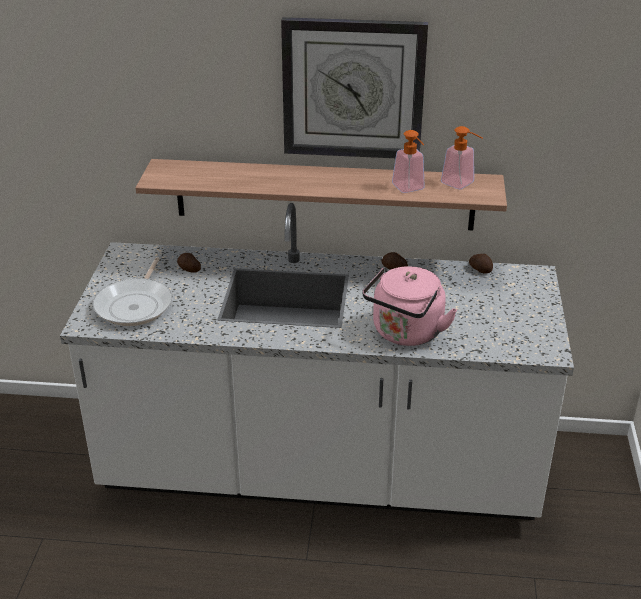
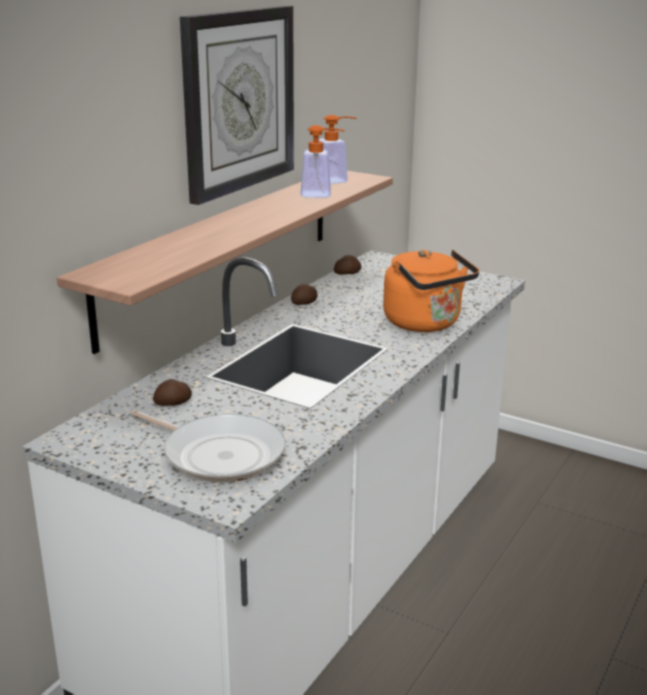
camera: 65 degrees left, 10 degrees down
(405, 334) = (425, 324): pink kettle -> orange kettle

